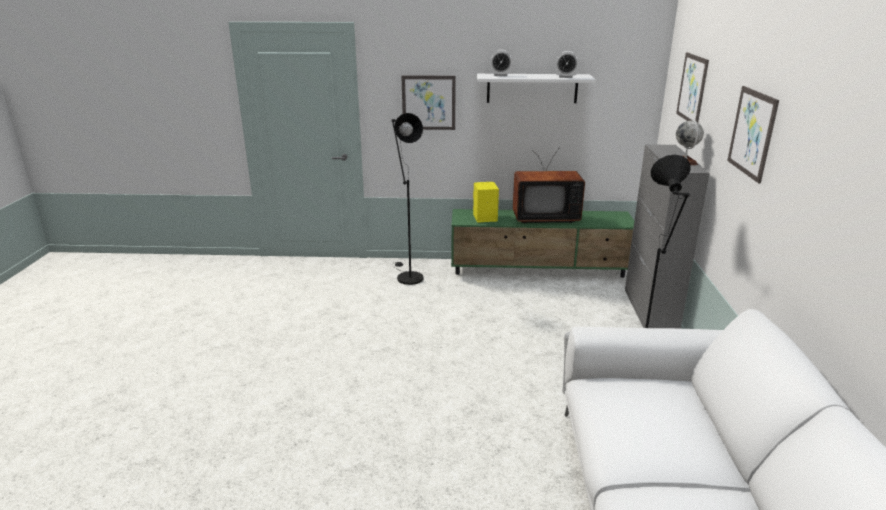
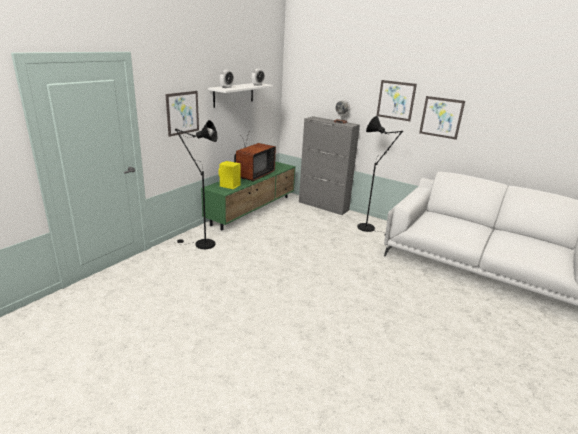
camera: 60 degrees left, 0 degrees up
(692, 88) = (322, 85): picture -> picture (441, 117)

